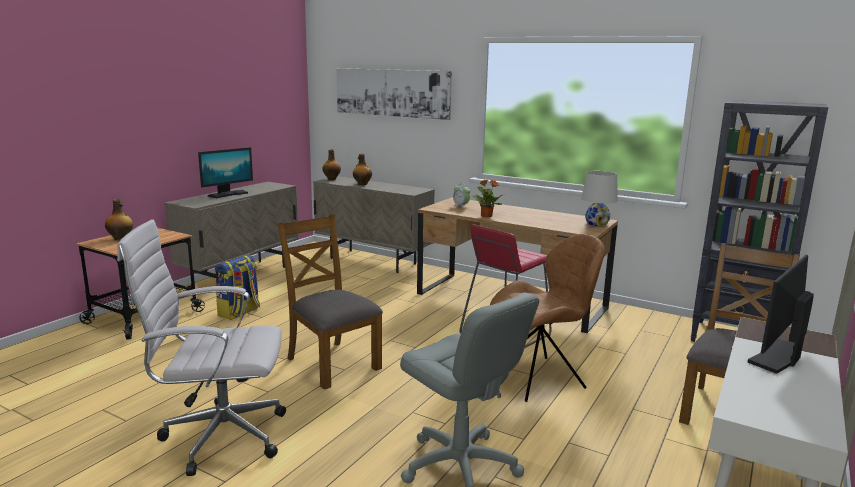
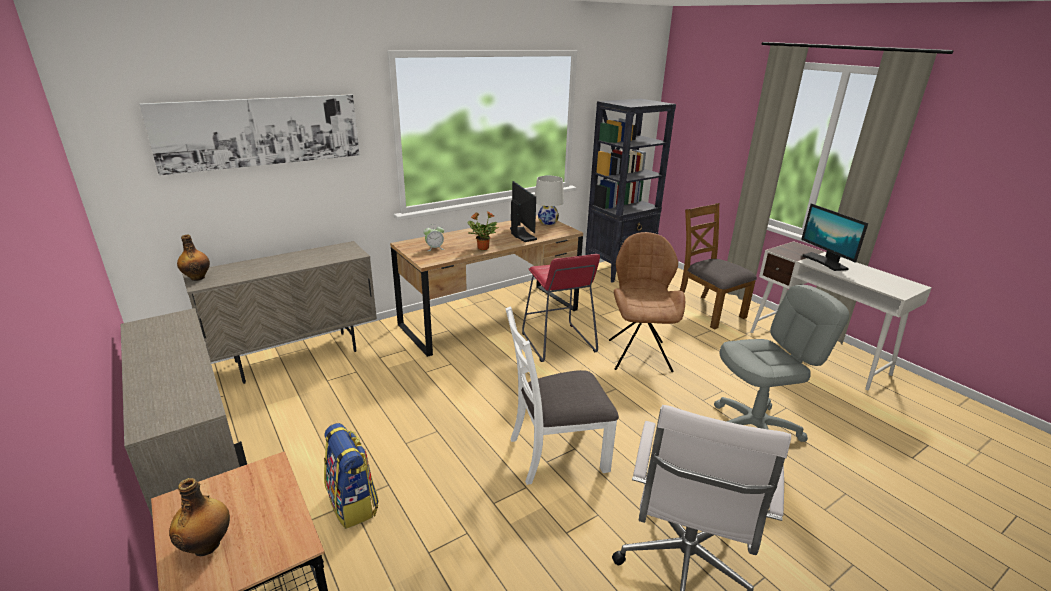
camera: 65 degrees left, 10 degrees up
(228, 194) = (166, 370): monitor -> monitor (521, 234)
(332, 363) = (556, 453): brown chair -> white chair
(362, 184) = (265, 267): bottle -> none

